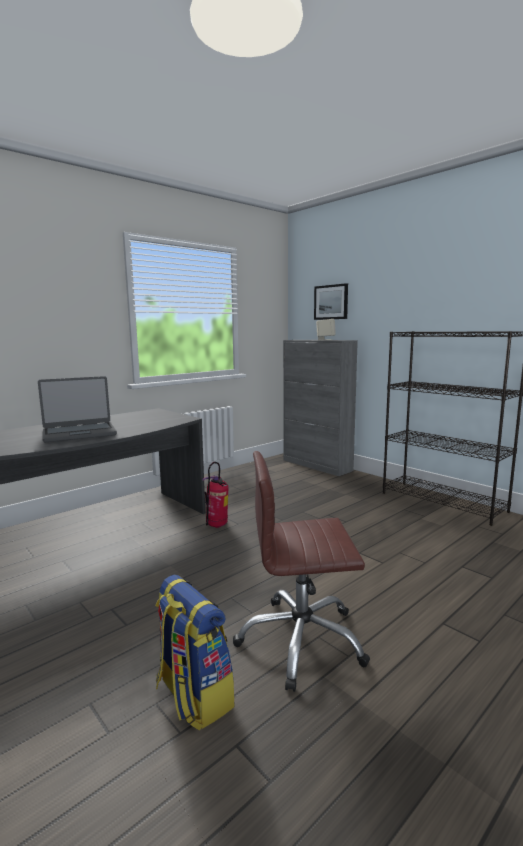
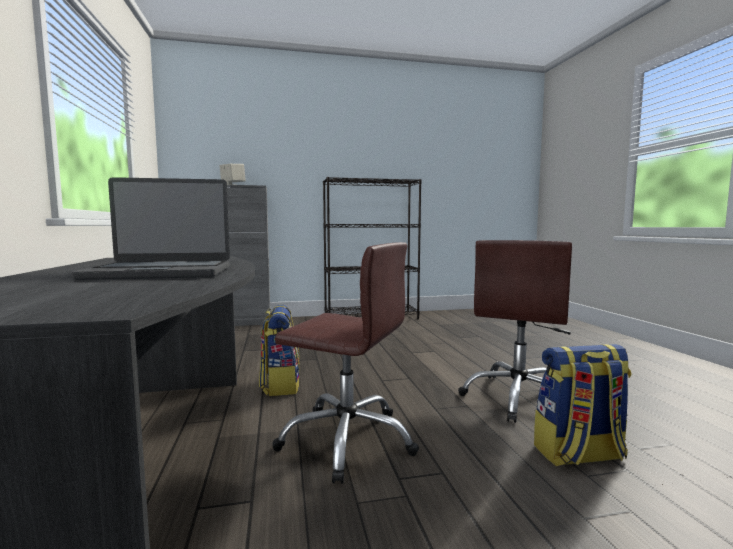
camera: 60 degrees left, 5 degrees down
(79, 433) = (161, 273): laptop -> laptop turned 75 degrees clockwise
(152, 576) = (348, 439): none -> brown office chair
(217, 526) = (280, 385): fire extinguisher -> backpack
(331, 302) = (226, 148): picture -> none

